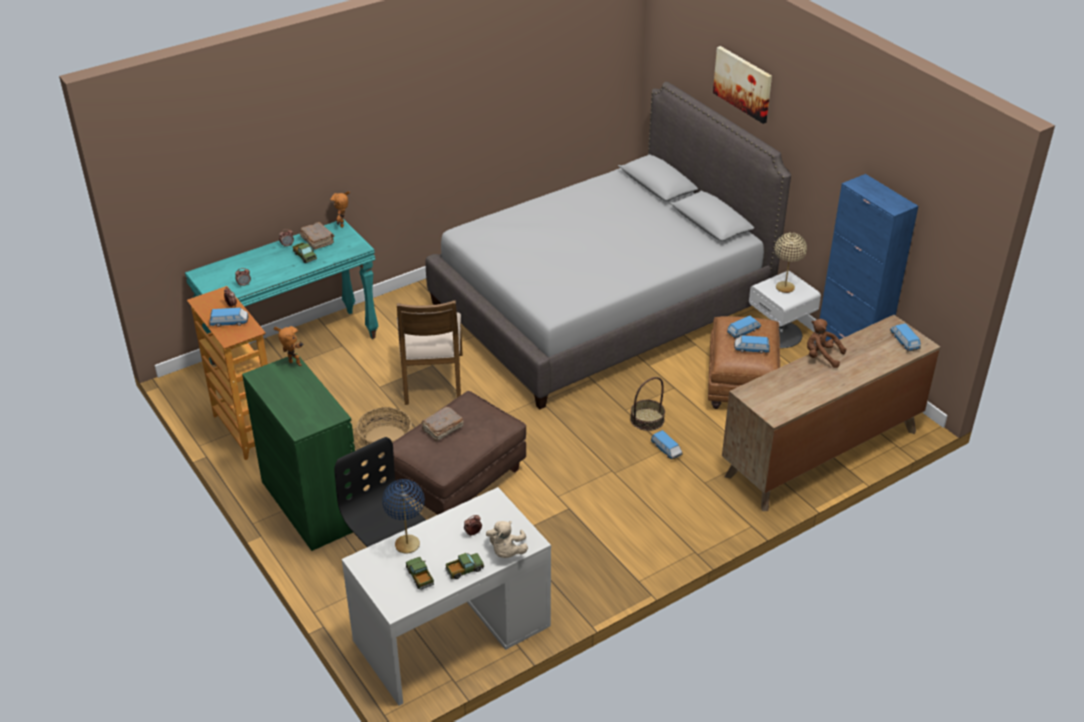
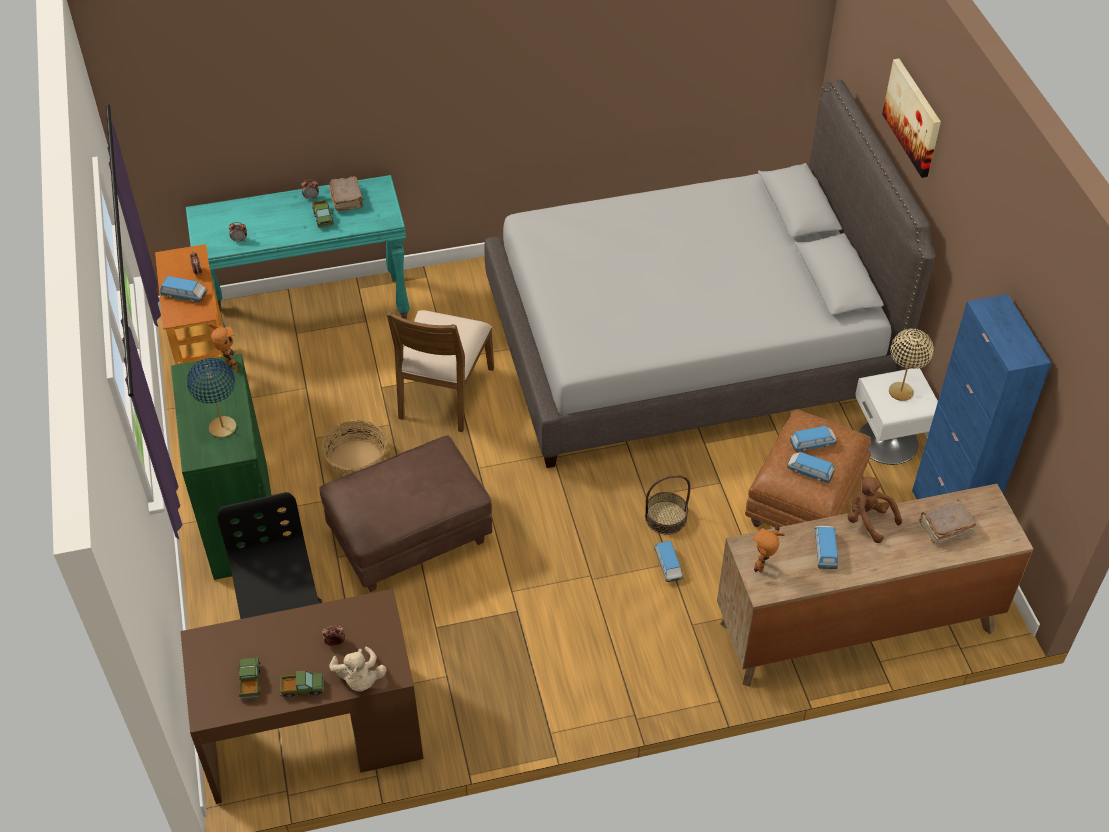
camera: 20 degrees right, 10 degrees up
(344, 224) = (387, 184): toy robot -> toy robot (764, 566)
(407, 545) = (258, 635): blue table lamp -> blue table lamp (223, 428)
(442, 429) = (390, 481): brown book -> brown book (944, 528)
(452, 633) = (313, 732): white desk -> brown desk
(506, 552) = (359, 679): beige plush toy -> beige plush toy turned 45 degrees counterclockwise
(904, 341) = (988, 528): toy car -> toy car (825, 550)

